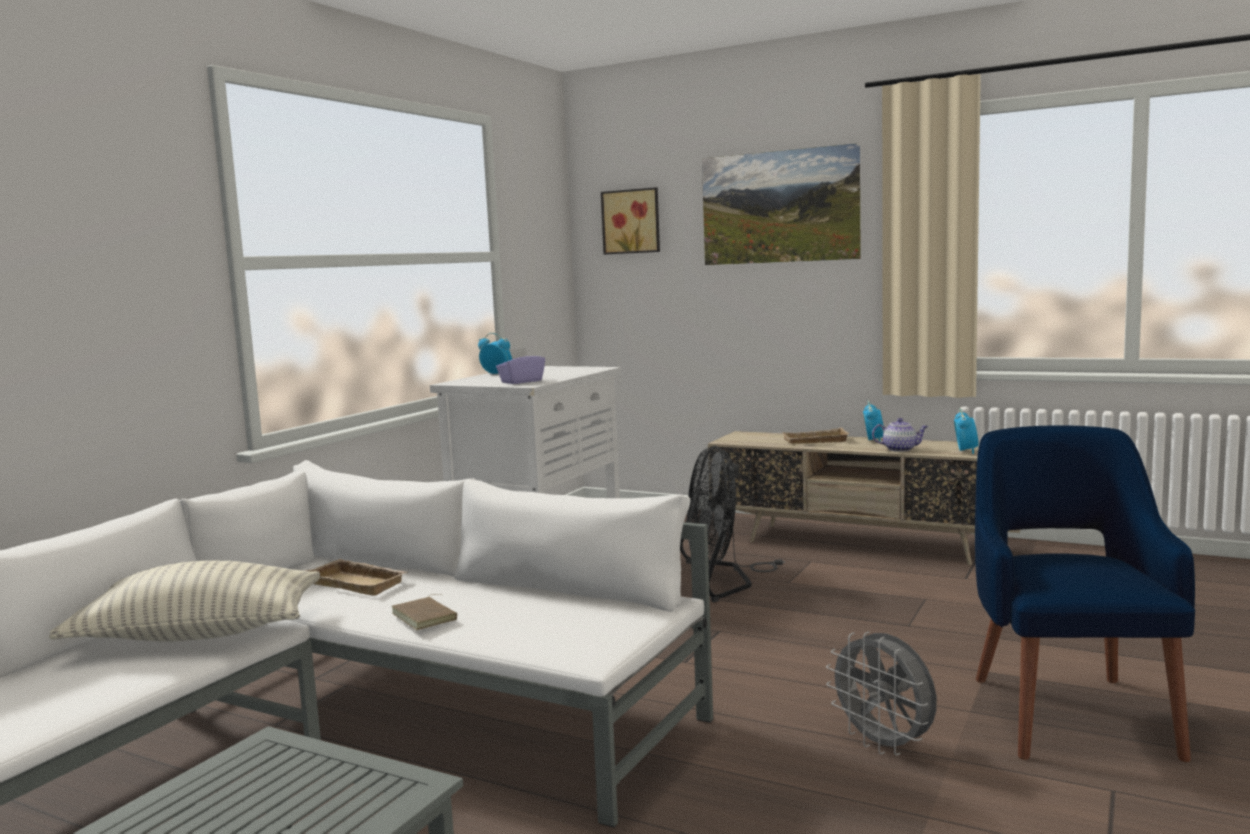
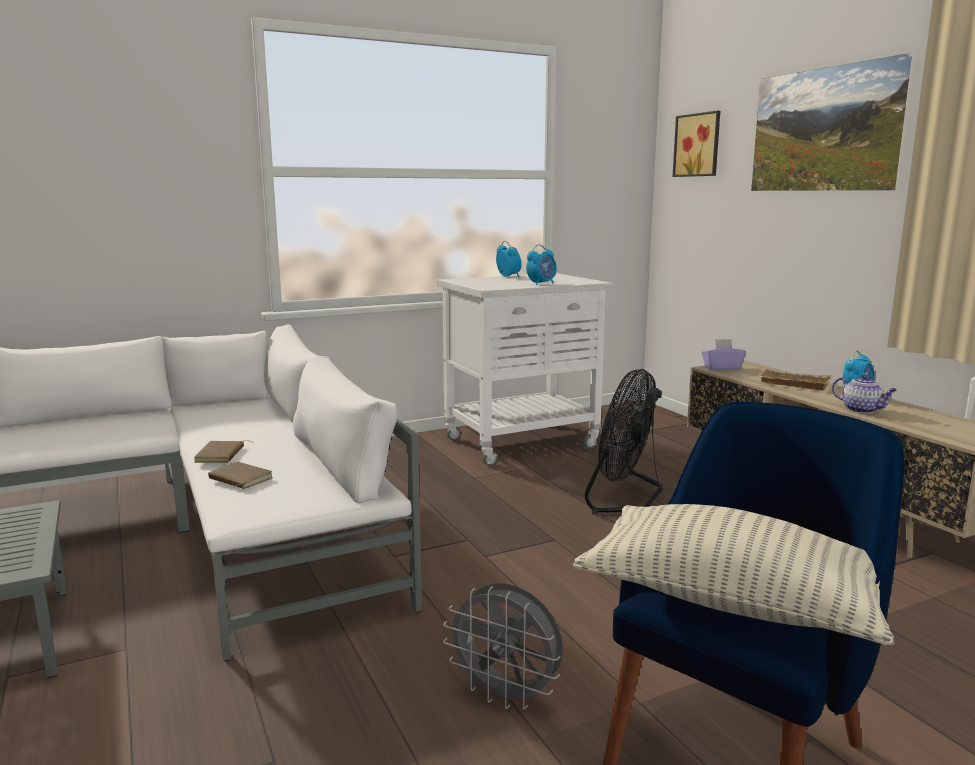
camera: 35 degrees right, 5 degrees up
(199, 635) = (113, 430): pillow -> pillow (731, 602)
(360, 583) = (247, 420): beige tray -> none
(510, 628) = (238, 479): none -> brown book
(521, 382) = (493, 285): purple tissue box -> purple tissue box (722, 368)
(884, 745) = (506, 696): grey fan -> grey fan turned 60 degrees counterclockwise
(965, 451) = (934, 427): alarm clock -> alarm clock (541, 284)

